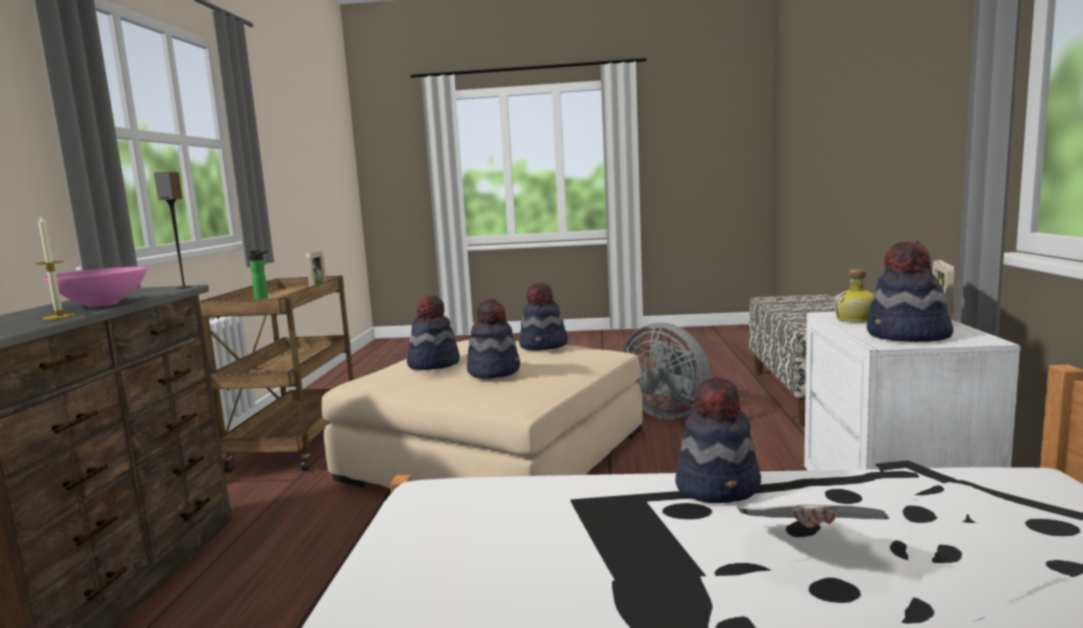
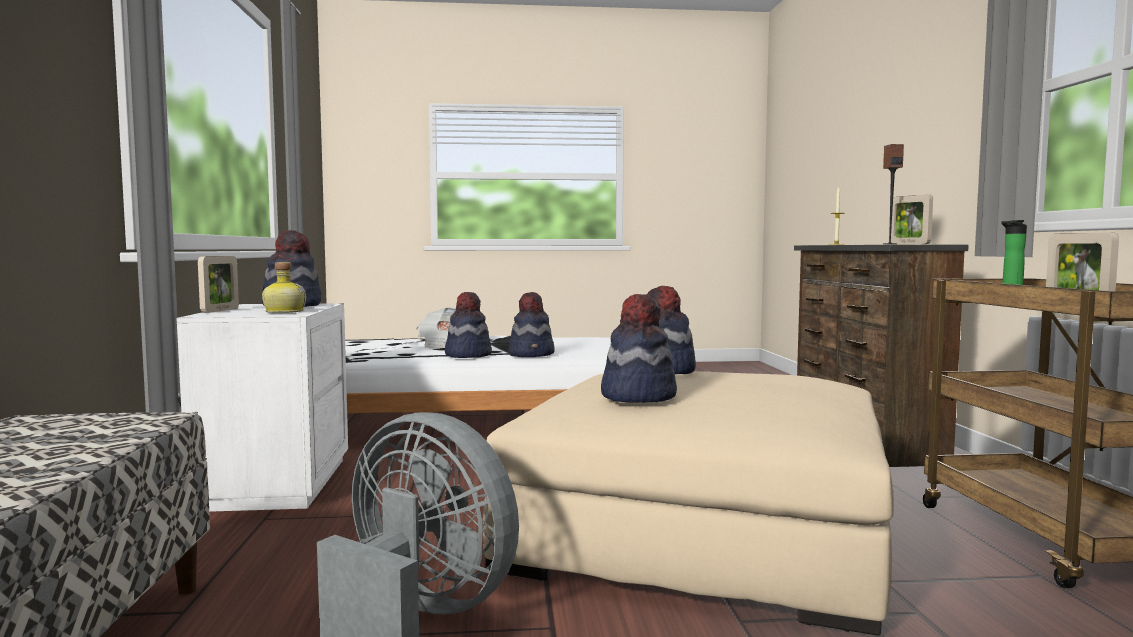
camera: 170 degrees right, 5 degrees down
(104, 304) = (864, 244): pink bowl -> none
(146, 291) = (909, 244): none -> picture frame
(433, 364) = (760, 378): hat -> hat (532, 354)

